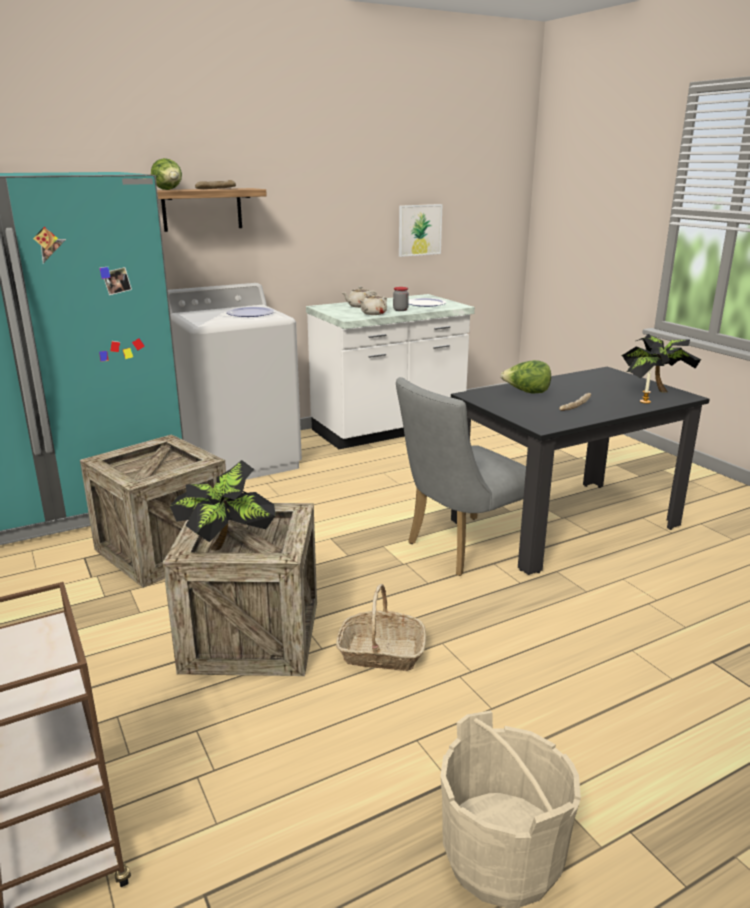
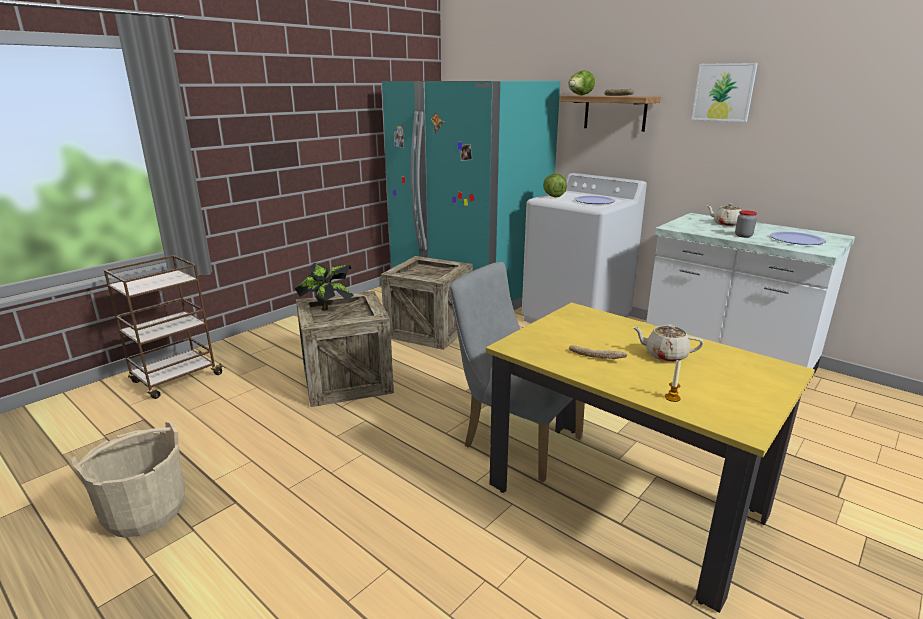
camera: 70 degrees right, 0 degrees up
(373, 313) = (705, 230): beige teapot -> beige teapot (665, 355)
(381, 653) = (342, 429): basket -> none
(419, 230) = (860, 156): picture -> picture (723, 92)
(526, 392) = (617, 331): lettuce -> lettuce (553, 196)
(564, 524) = (624, 500): black dining table -> yellow dining table
(653, 390) = (738, 403): potted plant -> none

